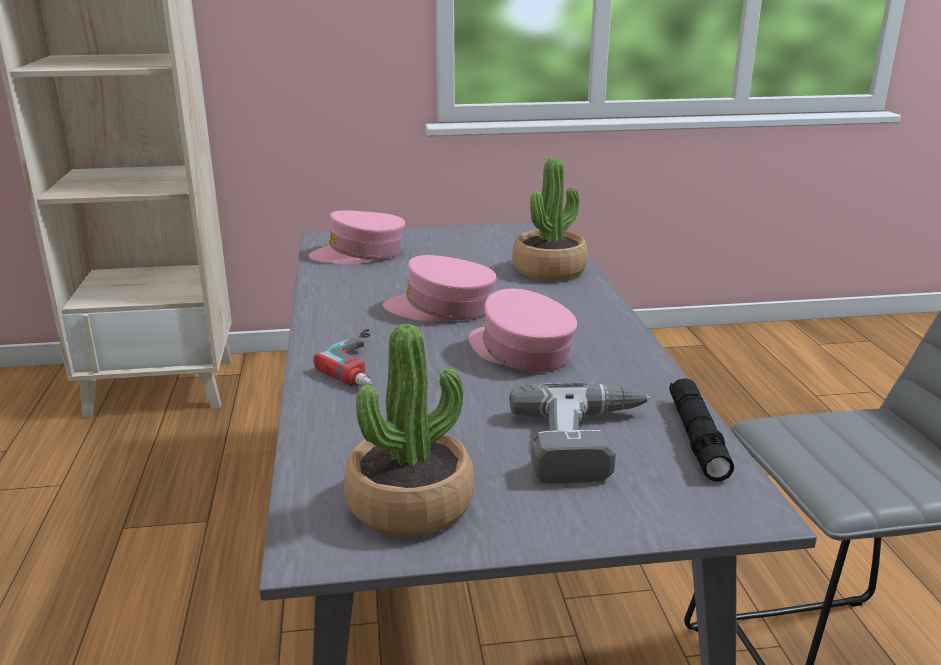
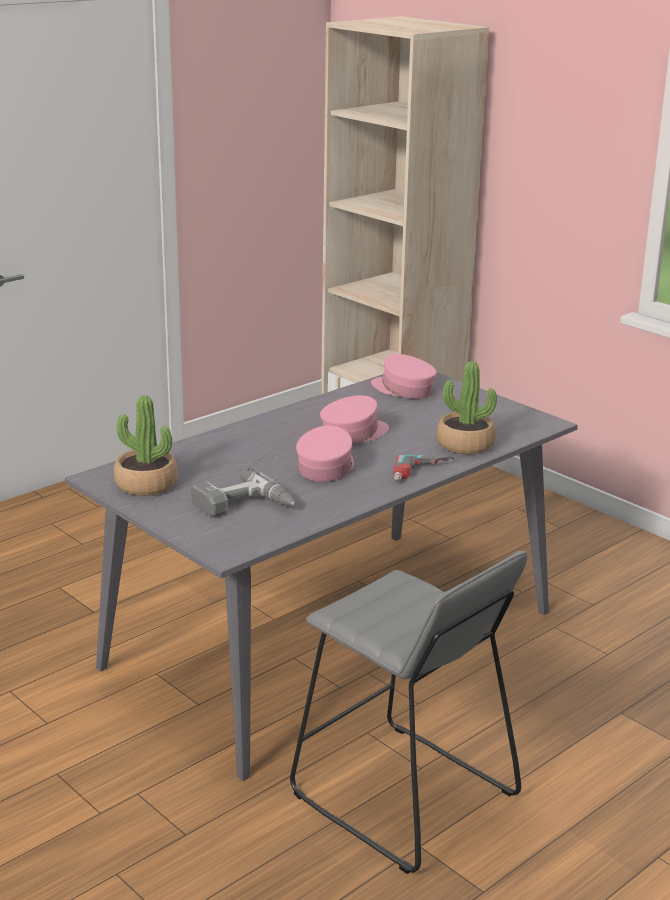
camera: 55 degrees right, 0 degrees up
(366, 364) = (258, 438): power drill -> power drill (423, 473)
(441, 308) = (354, 433): pink cap -> pink cap turned 75 degrees clockwise
(697, 437) = (283, 530): black flashlight -> none

